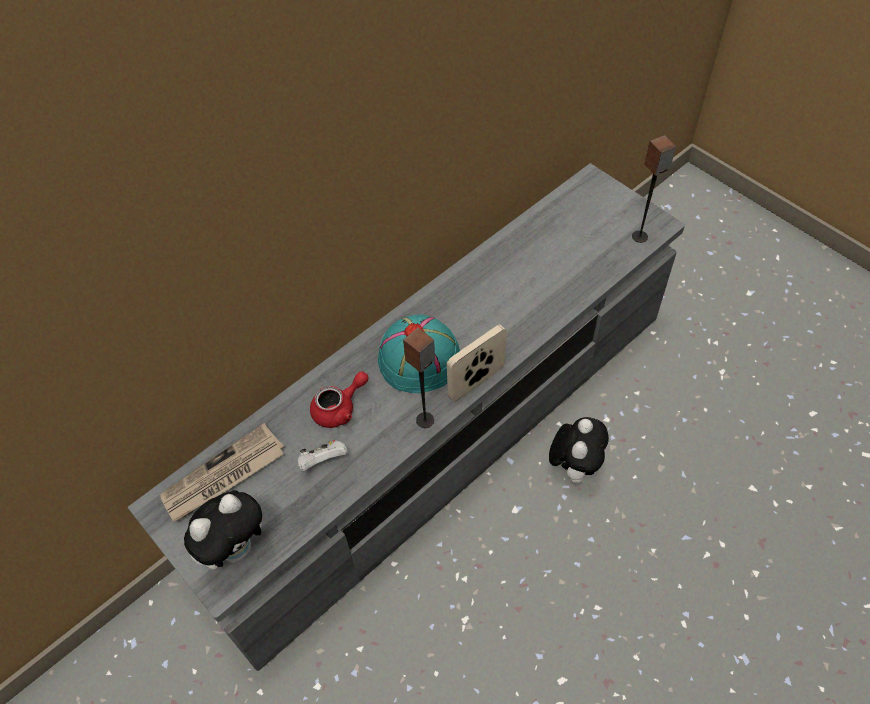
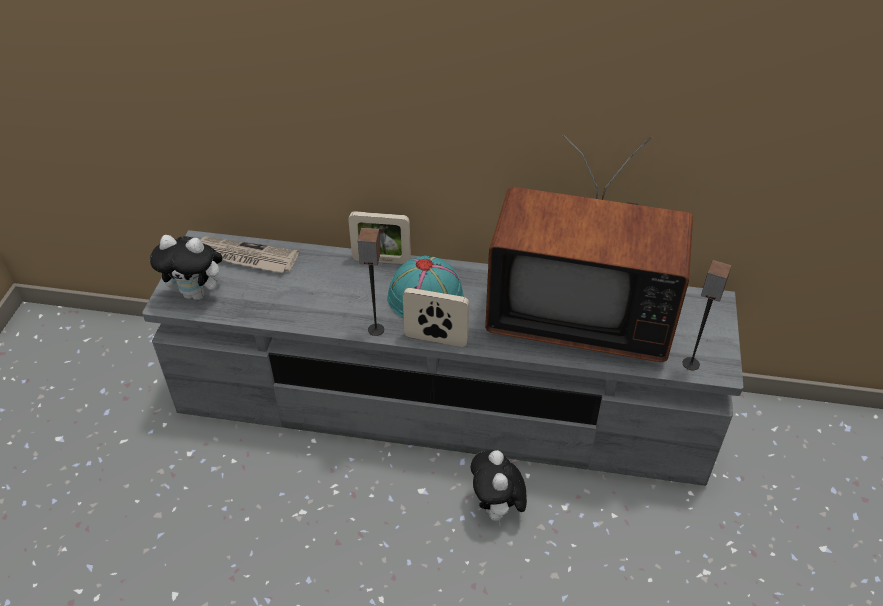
camera: 50 degrees right, 10 degrees down
(323, 461) = (295, 297): white game controller -> none
(339, 408) = (344, 281): red teapot -> none
(340, 363) = (381, 260): none -> picture frame
(530, 267) = (578, 313): none -> television
(574, 466) = (497, 509): plush toy -> plush toy turned 105 degrees clockwise

